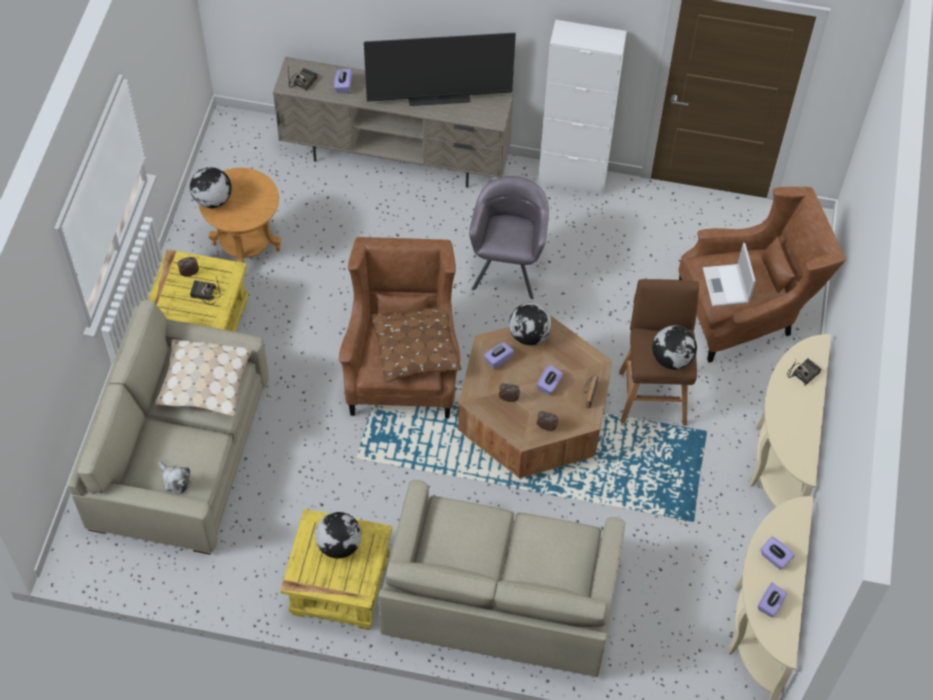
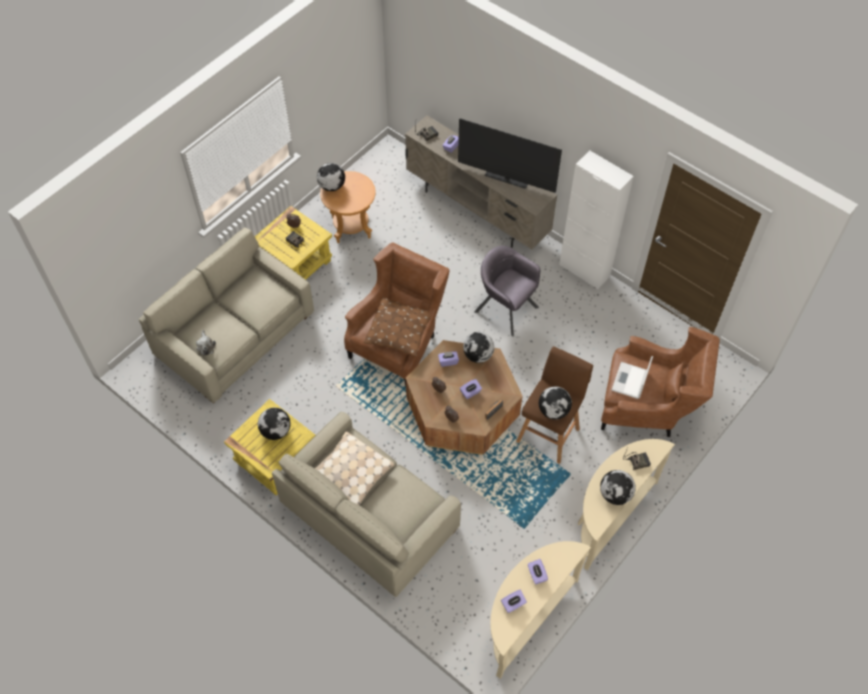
camera: 30 degrees right, 0 degrees up
(205, 384) = (260, 296): beige pillow -> beige pillow (352, 473)
(508, 266) = (506, 309): grey armchair -> grey armchair turned 90 degrees counterclockwise
(803, 423) = (615, 495): none -> globe

